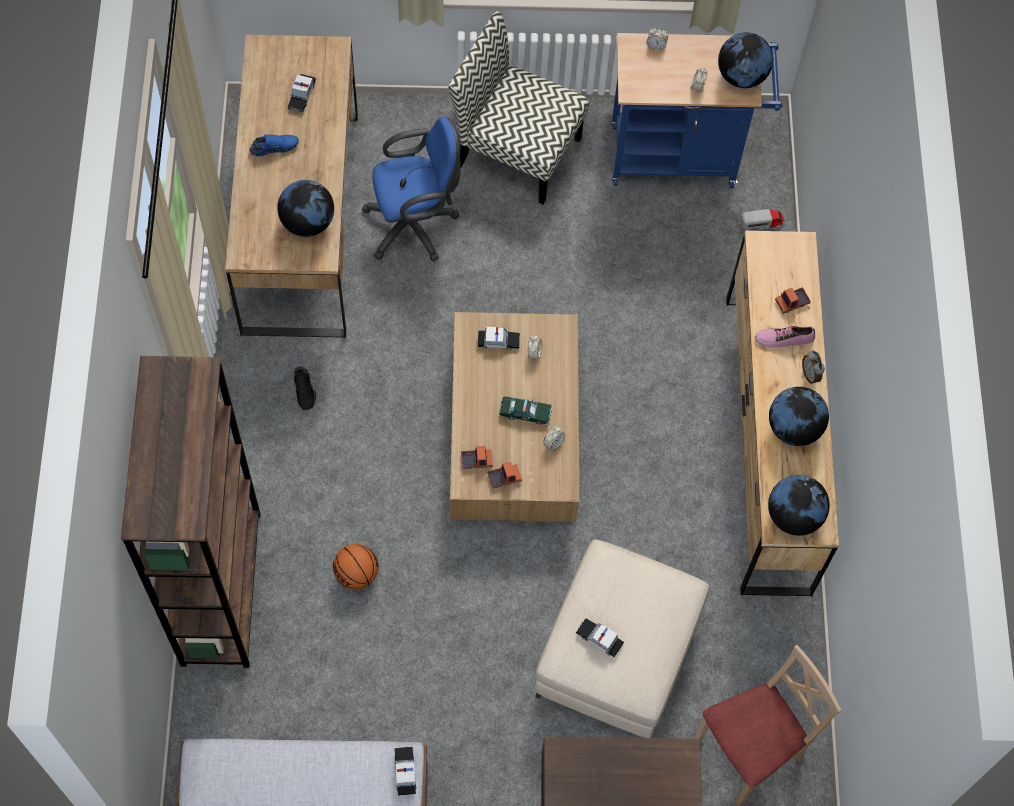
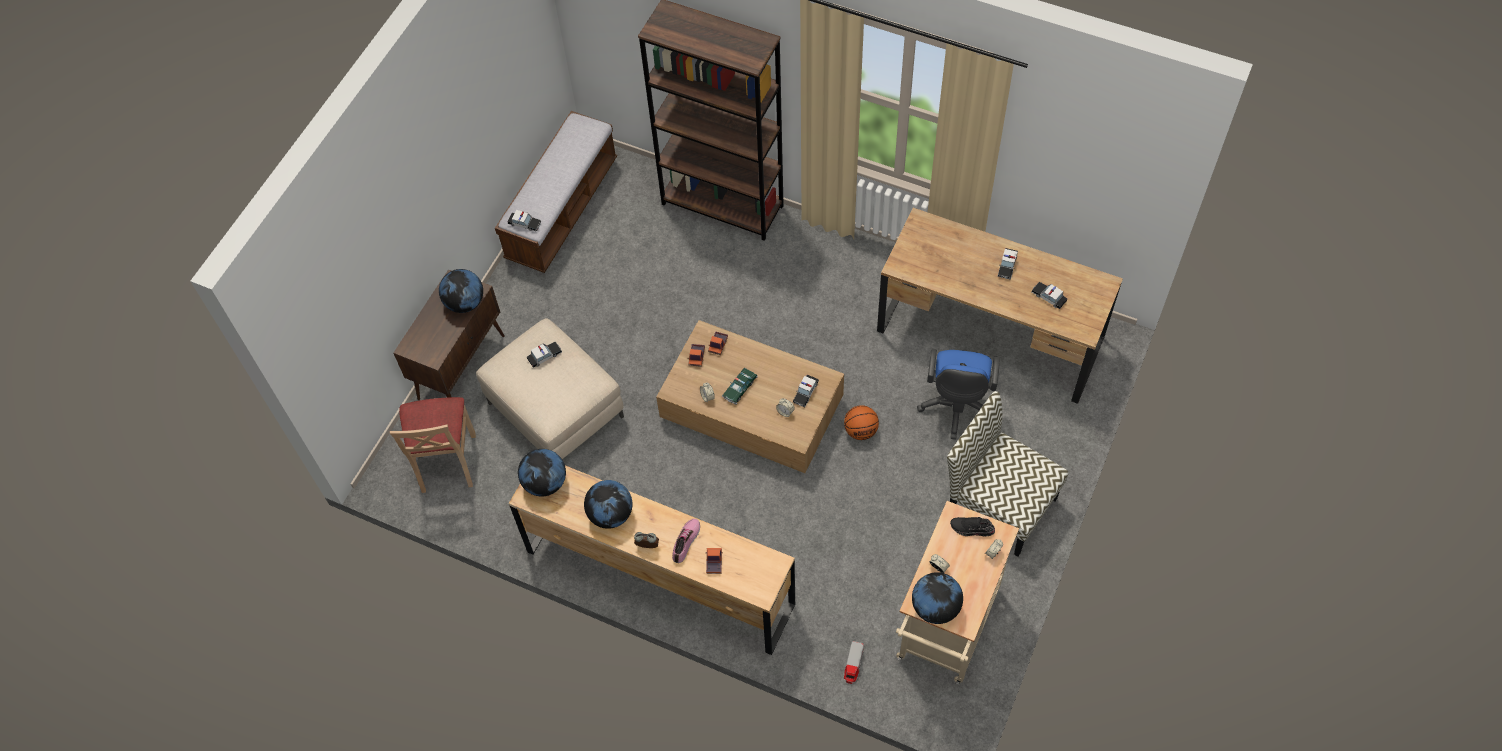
camera: 120 degrees right, 5 degrees down
(274, 147) = (1007, 265): blue shoe -> toy car
(305, 390) = (845, 293): black shoe -> black shoe (972, 529)
(308, 222) = (930, 266): globe -> globe (465, 303)
(356, 574) = (693, 280): basketball -> basketball (860, 430)
(516, 151) = (998, 504): chair -> chair turned 105 degrees counterclockwise
(681, 155) = (946, 630): blue cart -> beige cart

